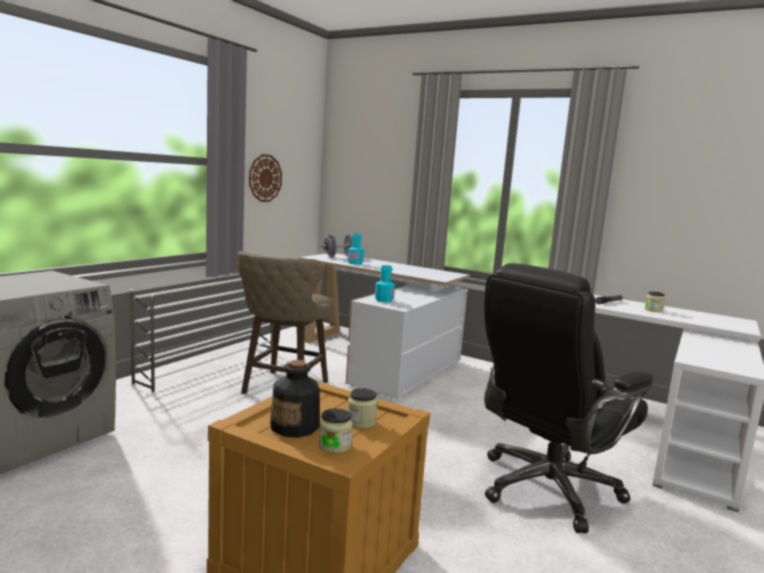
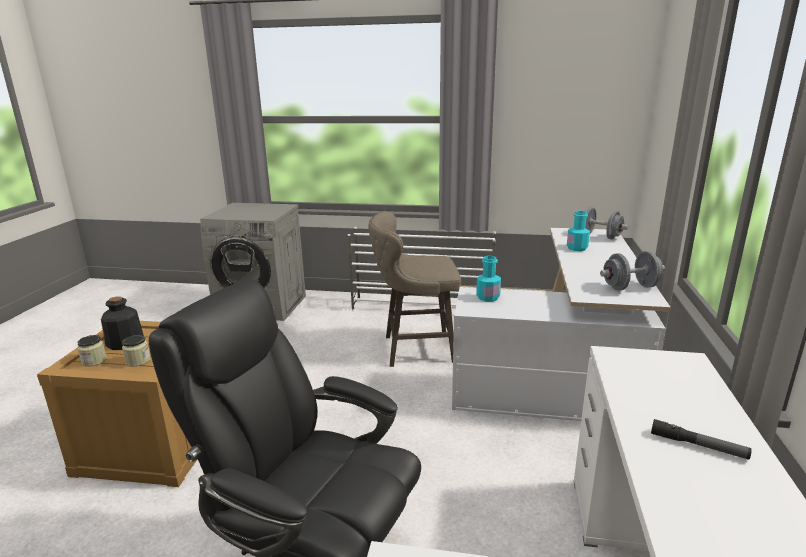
camera: 70 degrees right, 10 degrees up
(265, 178) = (537, 133): wall clock -> none
(436, 272) = (630, 287): none -> grey dumbbell
(653, 310) = (726, 511): jar -> none

